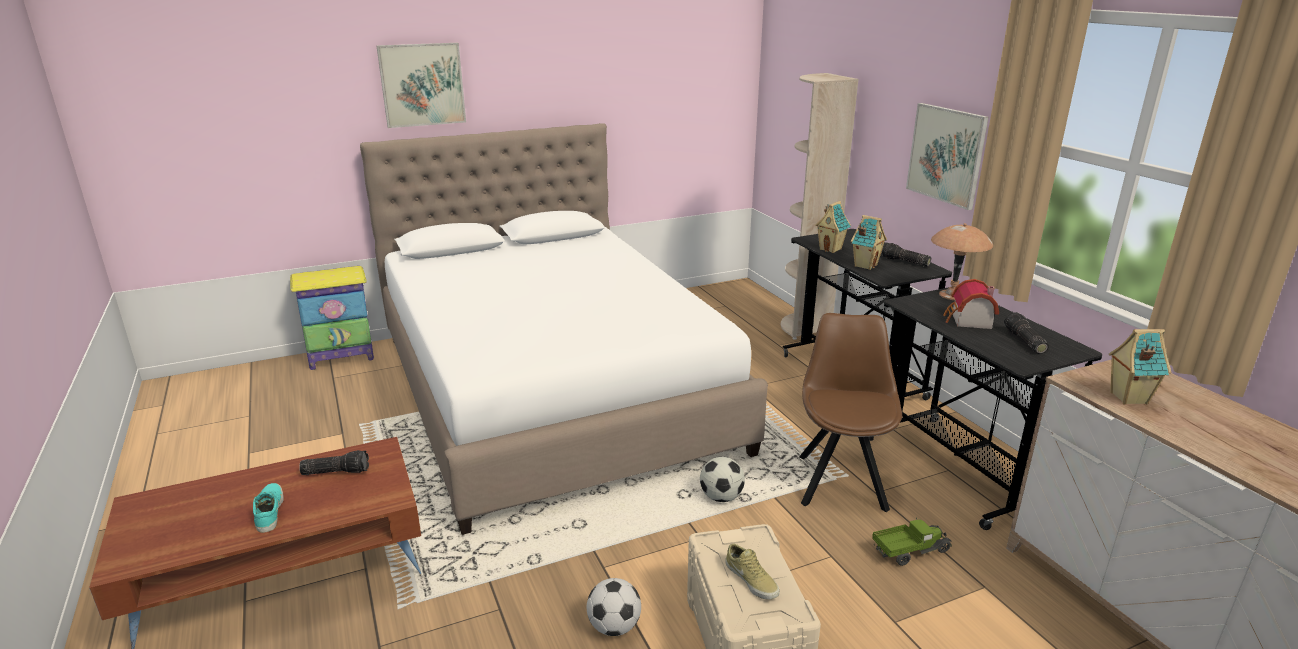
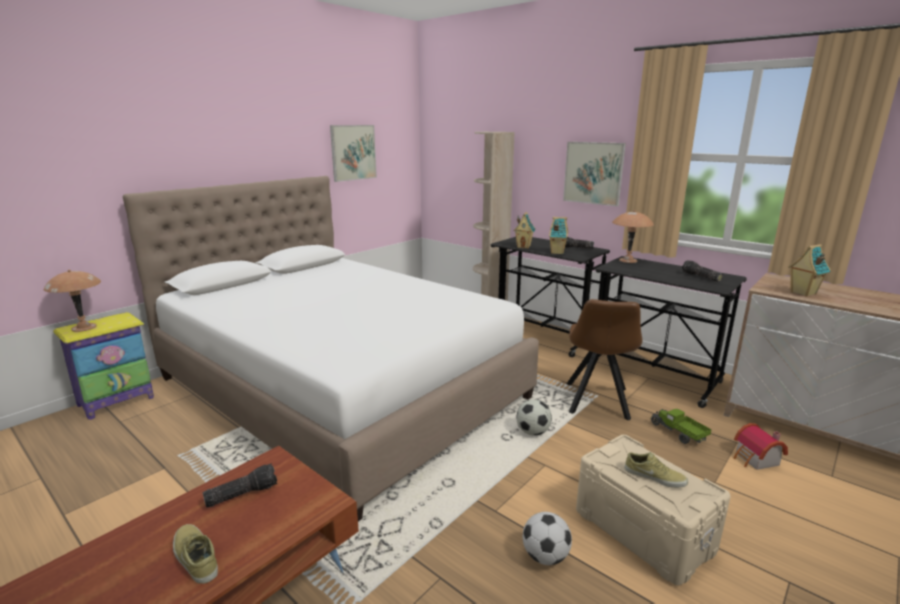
camera: 25 degrees left, 5 degrees down
(268, 511) = (194, 558): turquoise shoe -> beige shoe
(314, 277) = (84, 327): none -> brown table lamp
(422, 85) = (176, 142): picture -> picture (353, 152)
(840, 482) = (597, 401): brown chair -> brown chair turned 150 degrees counterclockwise
(909, 551) = (677, 433): toy truck -> toy truck turned 75 degrees counterclockwise
(968, 321) = (657, 271): toy house -> toy house (755, 460)

